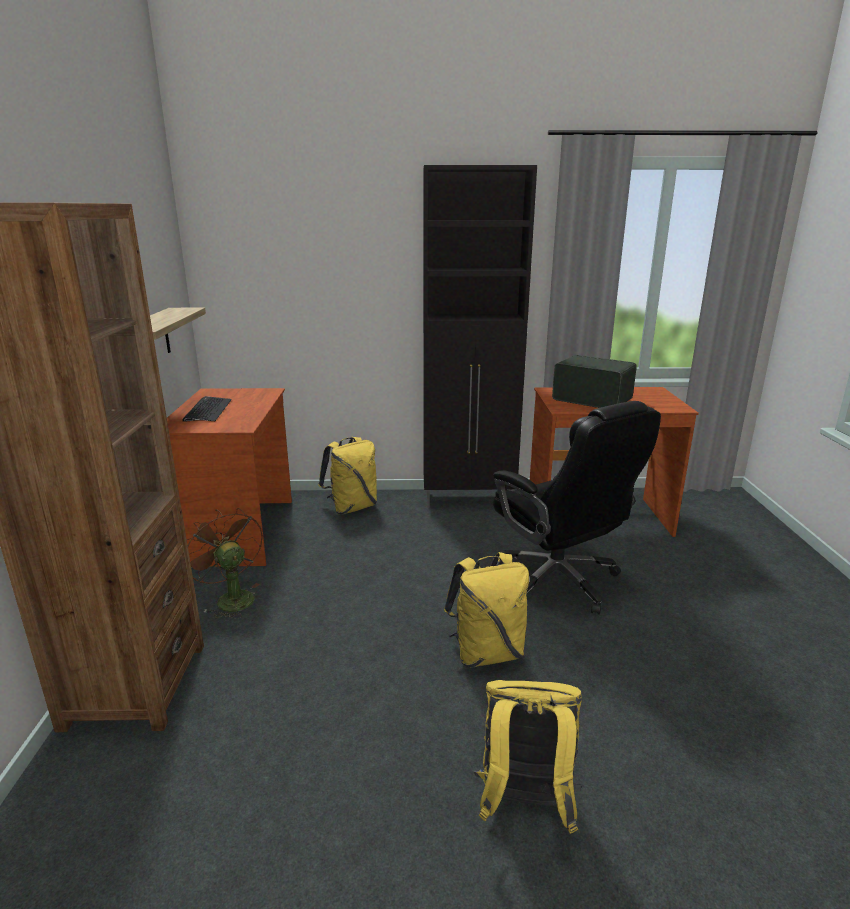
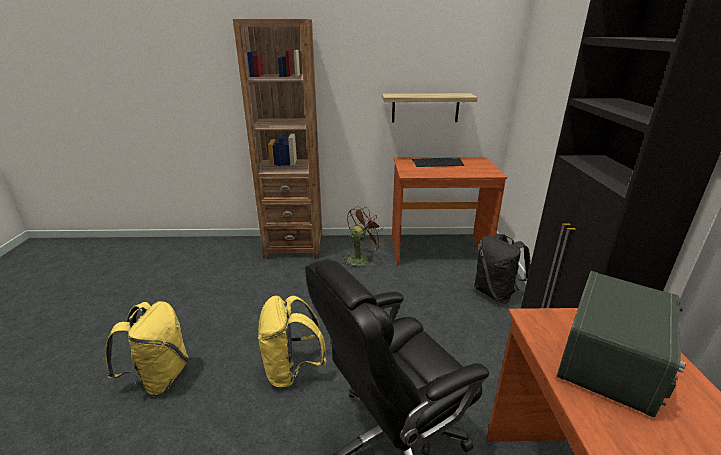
camera: 90 degrees right, 5 degrees up
(352, 507) = (496, 293): yellow backpack -> black backpack

